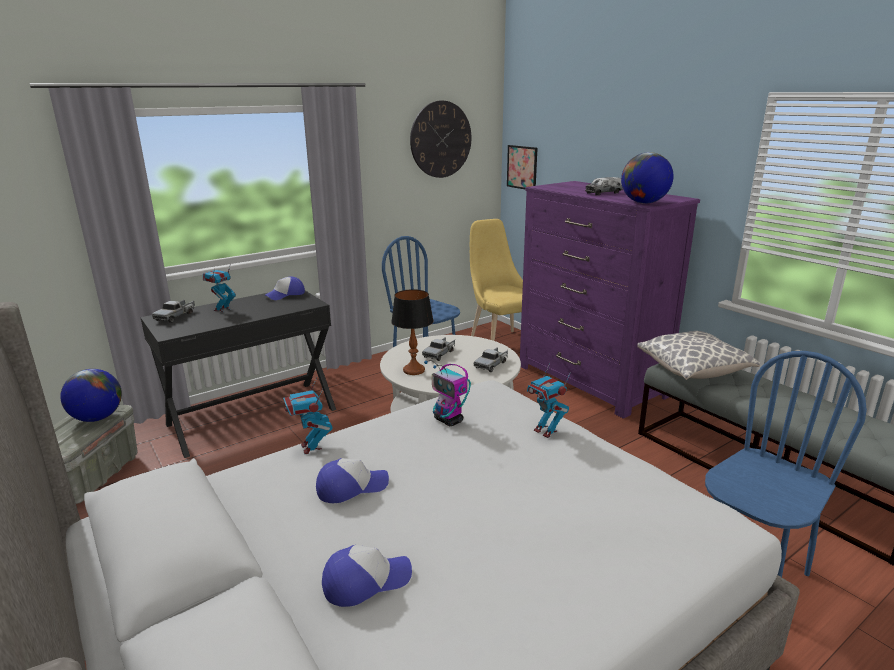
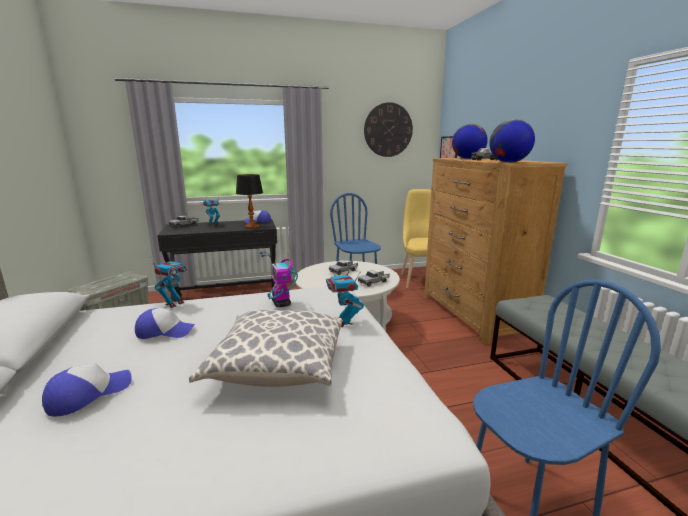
camera: 20 degrees right, 5 degrees down
(97, 418) = (123, 279): globe -> globe (467, 159)
(311, 447) = (174, 304): toy robot -> toy robot turned 150 degrees counterclockwise
(366, 581) = (89, 394): cap -> cap turned 45 degrees counterclockwise
(413, 370) = (316, 278): table lamp -> table lamp (251, 227)
(590, 381) = (473, 314): purple dresser -> brown dresser
(693, 371) = (538, 309): pillow -> pillow (277, 368)

